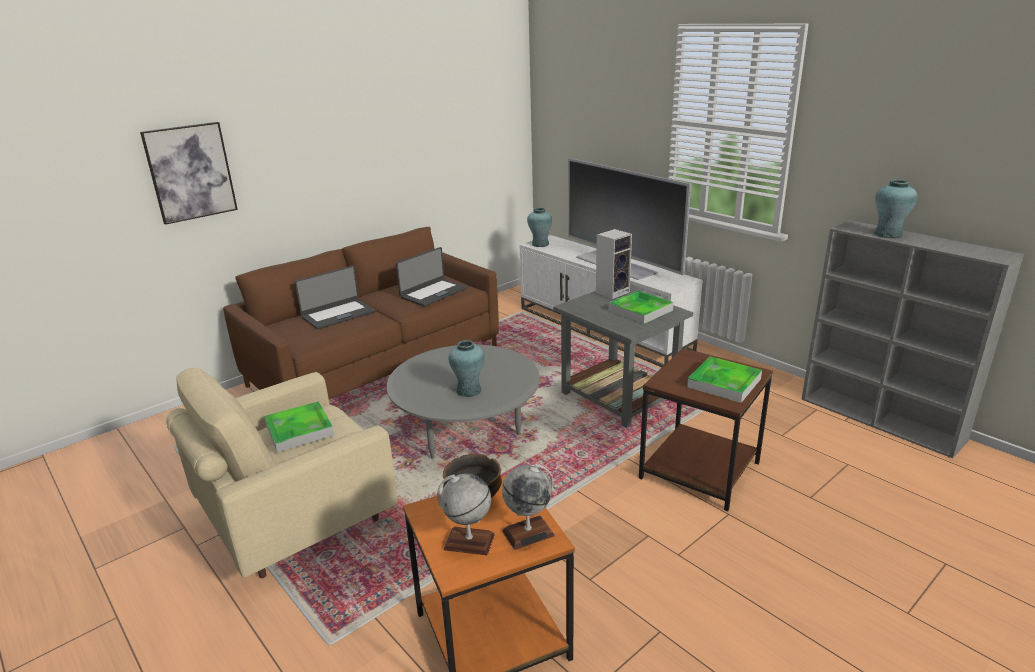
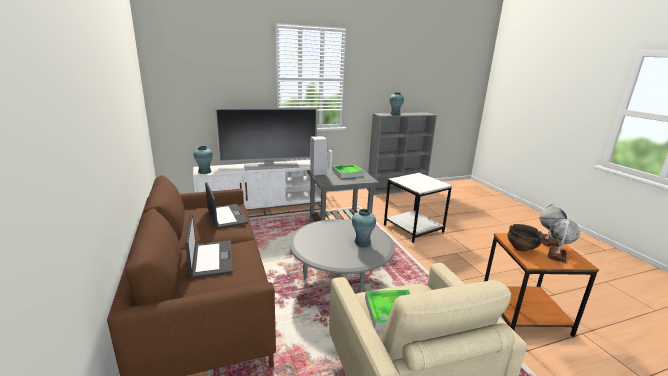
camera: 70 degrees left, 5 degrees down
(190, 172) = (52, 147): picture -> none
(701, 470) = (413, 228): brown side table -> white side table
(724, 383) = (426, 181): tray -> none

